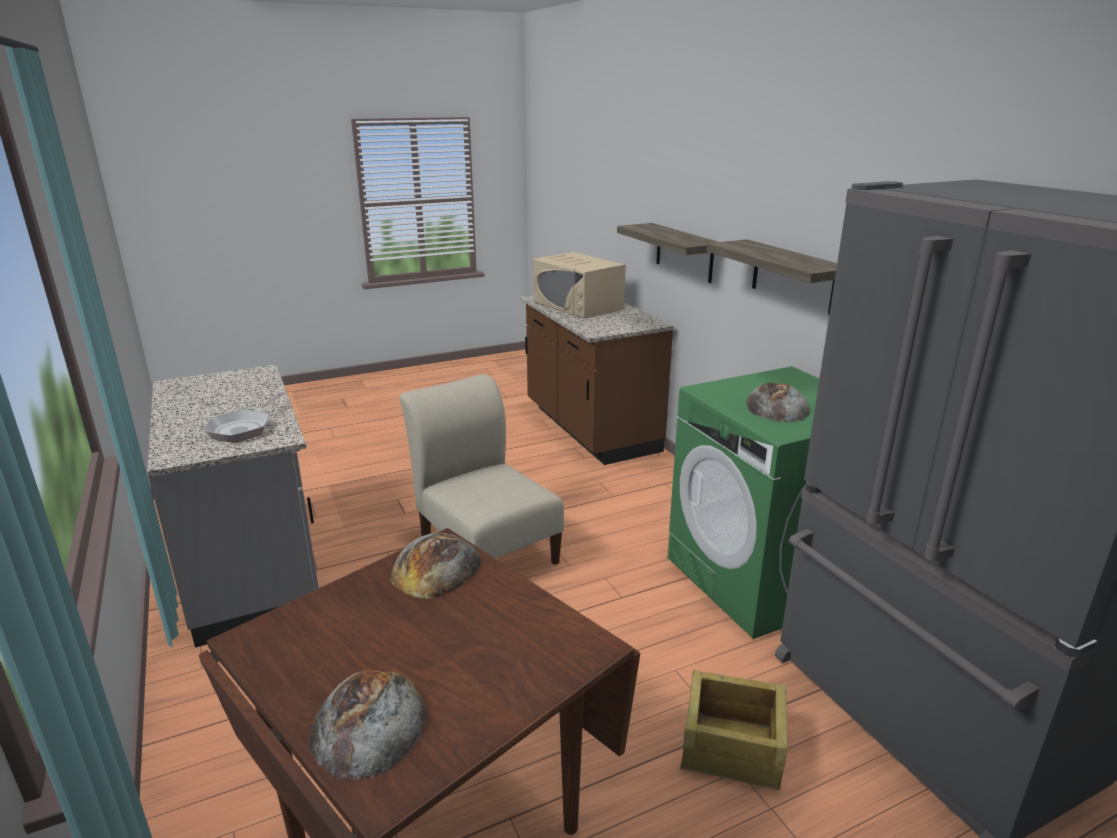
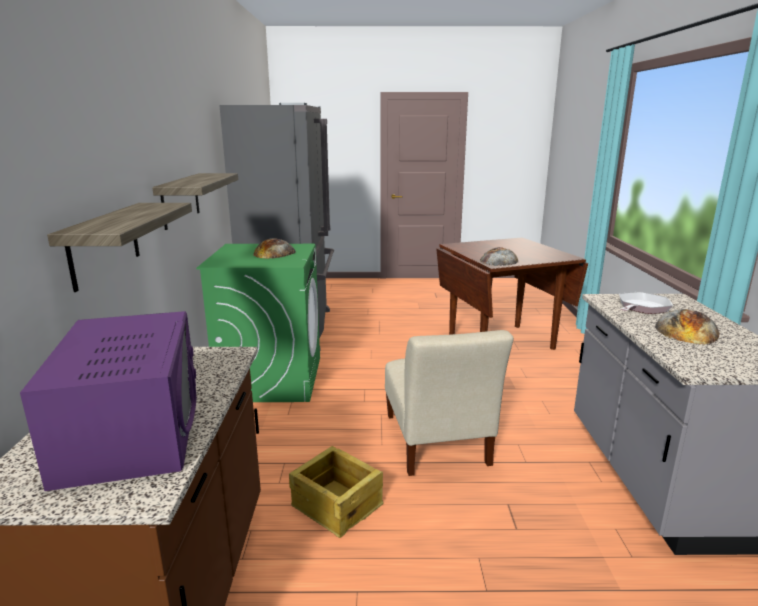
camera: 155 degrees left, 5 degrees down
(369, 723) = (523, 244): bread -> bread (686, 330)
(578, 305) = (132, 429): beige microwave -> purple microwave
(733, 748) = (375, 337): crate -> crate (337, 504)

